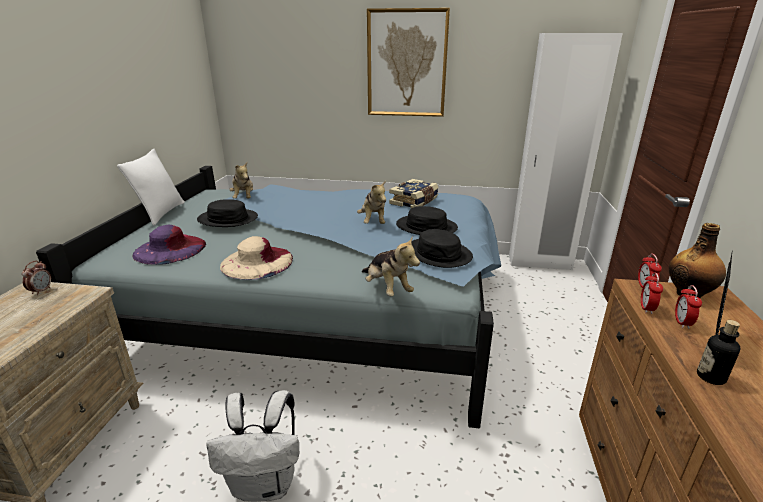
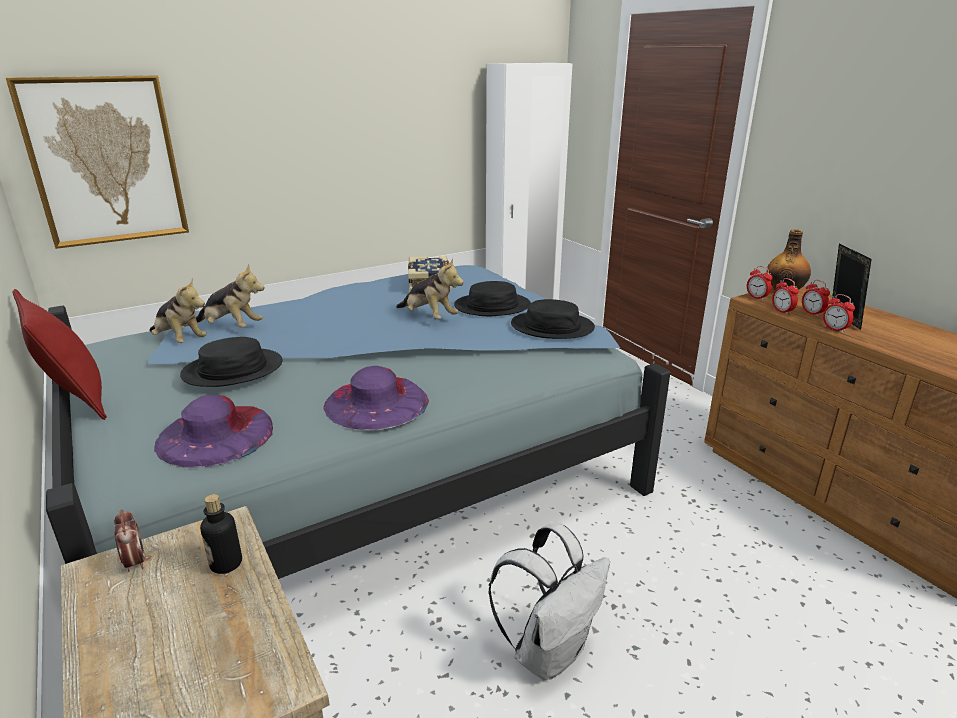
camera: 40 degrees left, 0 degrees up
(161, 213) = (76, 400): white pillow -> red pillow
(257, 262) = (376, 402): beige hat -> purple hat
(387, 289) = (560, 375): plush toy -> plush toy (231, 327)
(406, 64) = (339, 106): picture -> picture (105, 161)
(675, 347) = (834, 329): none -> alarm clock
(710, 377) = (874, 339): bottle -> bottle (226, 563)

